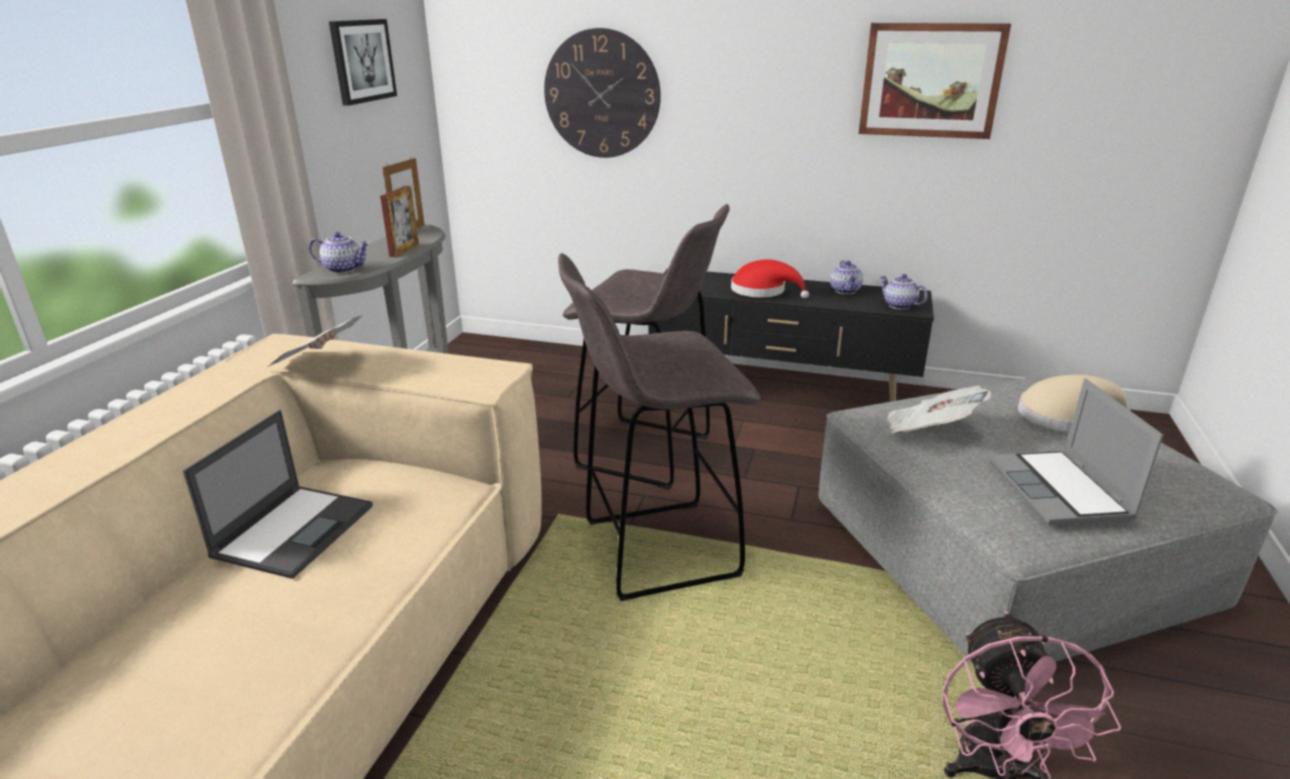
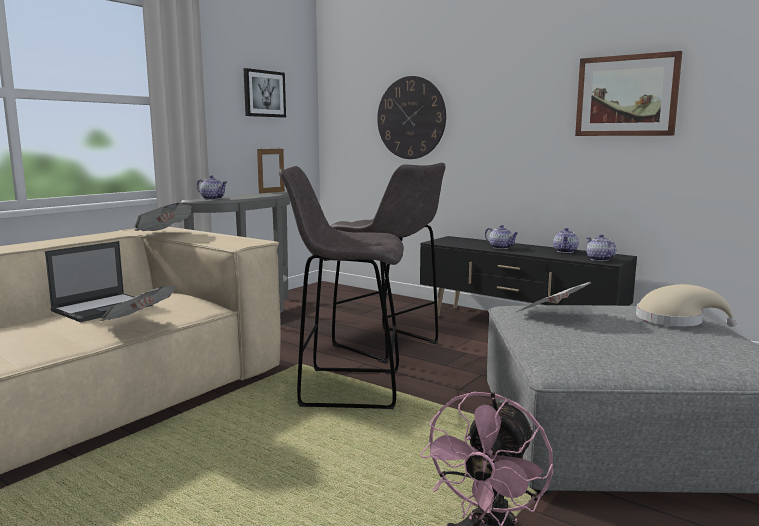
camera: 20 degrees right, 15 degrees down
(395, 558) = (139, 323): none -> newspaper
(404, 250) = (257, 196): picture frame -> none
(762, 291) = (501, 247): red hat -> teapot
(1060, 490) = (619, 349): laptop -> none

